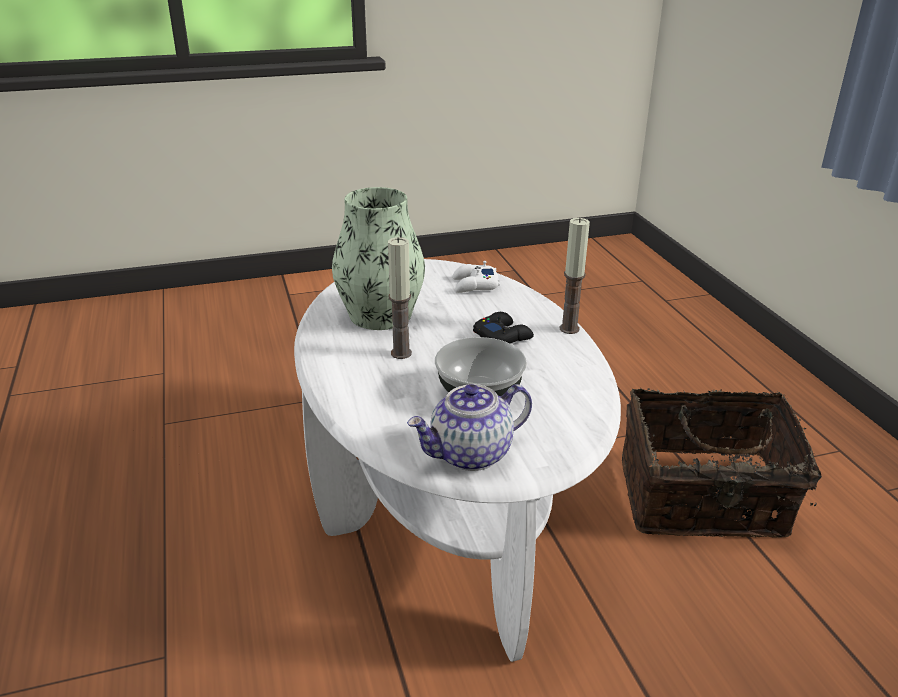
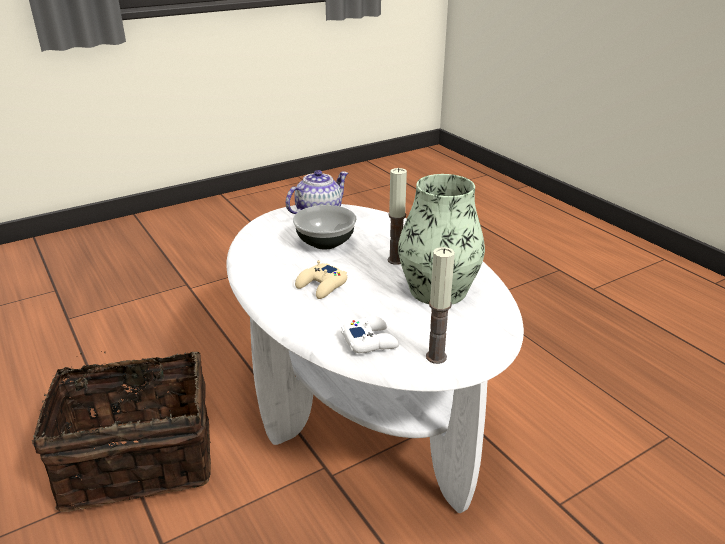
camera: 165 degrees right, 0 degrees up
(502, 336) = (322, 286): black game controller -> beige game controller
(569, 329) = (264, 302): candle -> candle (436, 357)

